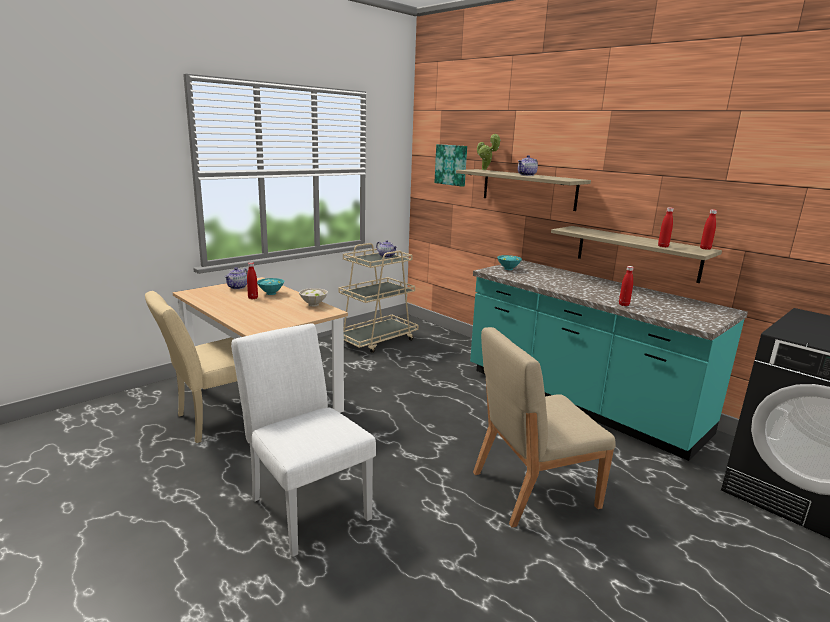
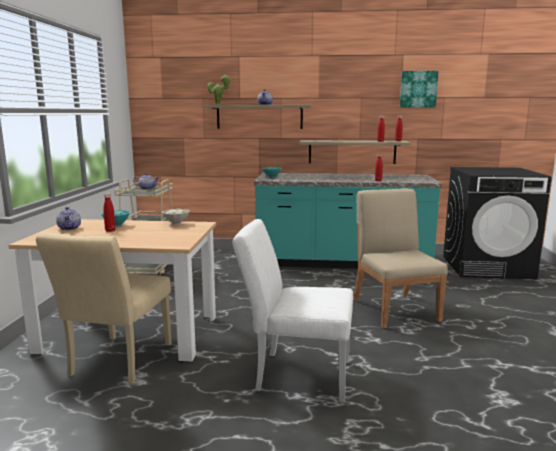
camera: 40 degrees left, 5 degrees down
(451, 165) = (179, 104): picture -> picture (418, 89)
(532, 489) = (395, 309): beige chair -> beige chair turned 135 degrees clockwise

